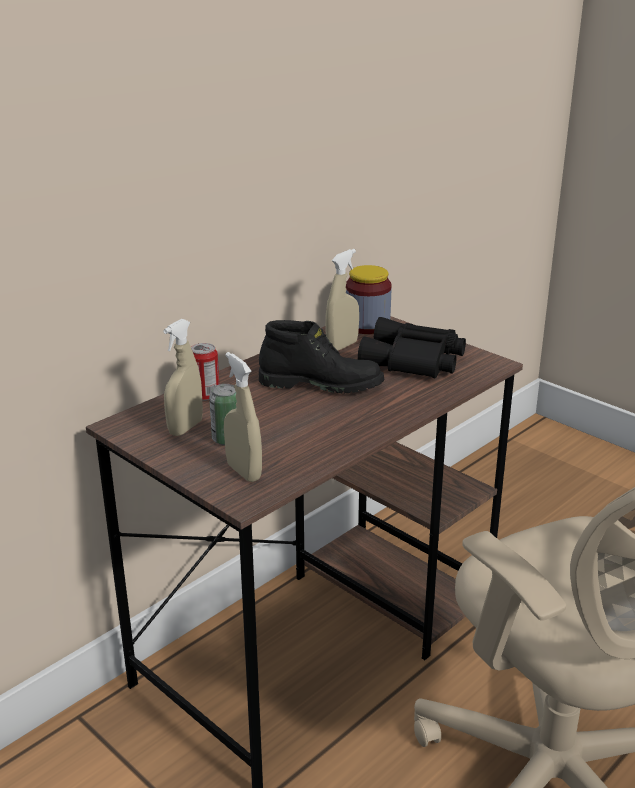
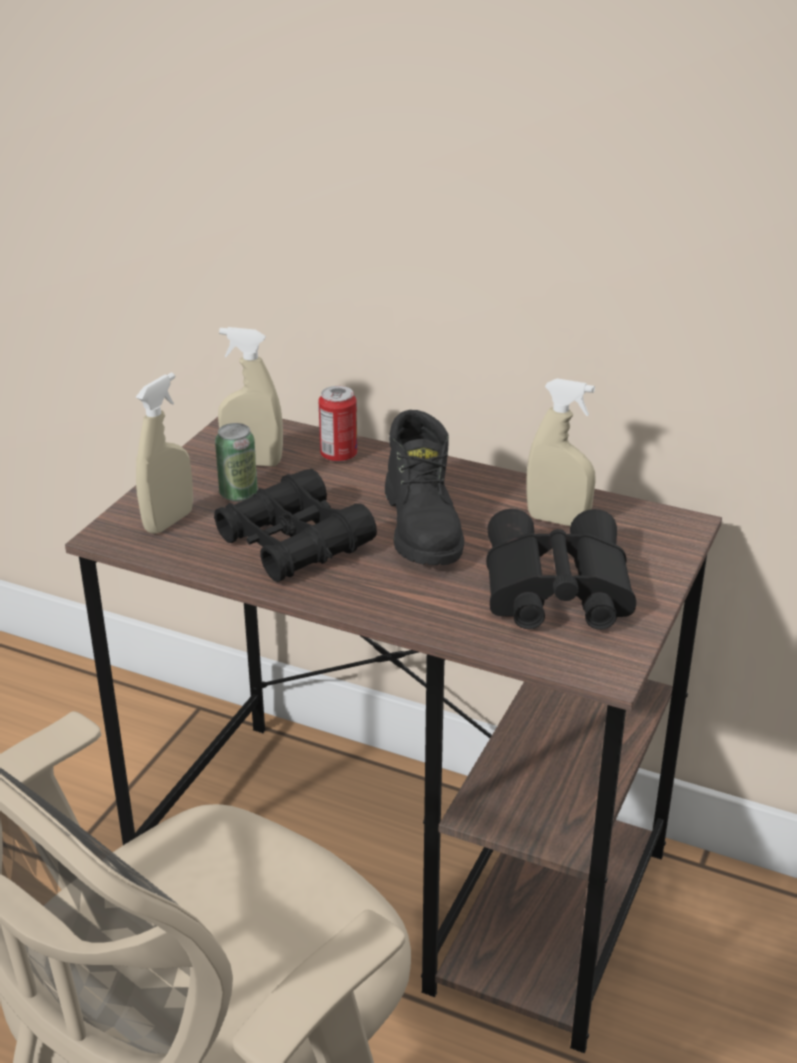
camera: 70 degrees right, 5 degrees up
(308, 428) = (294, 542): none -> black binoculars
(367, 325) = (650, 528): jar -> none

